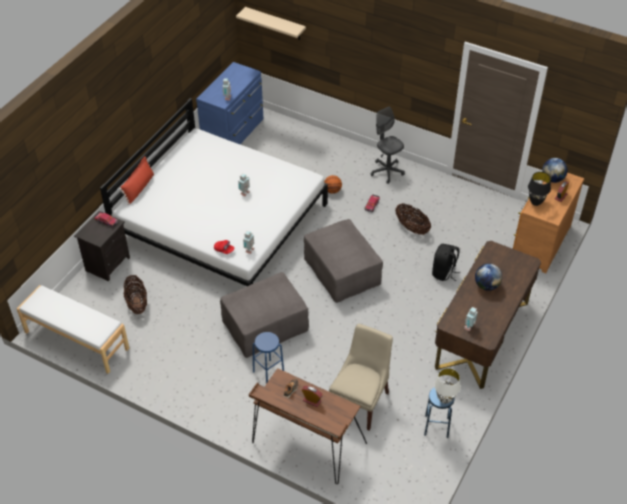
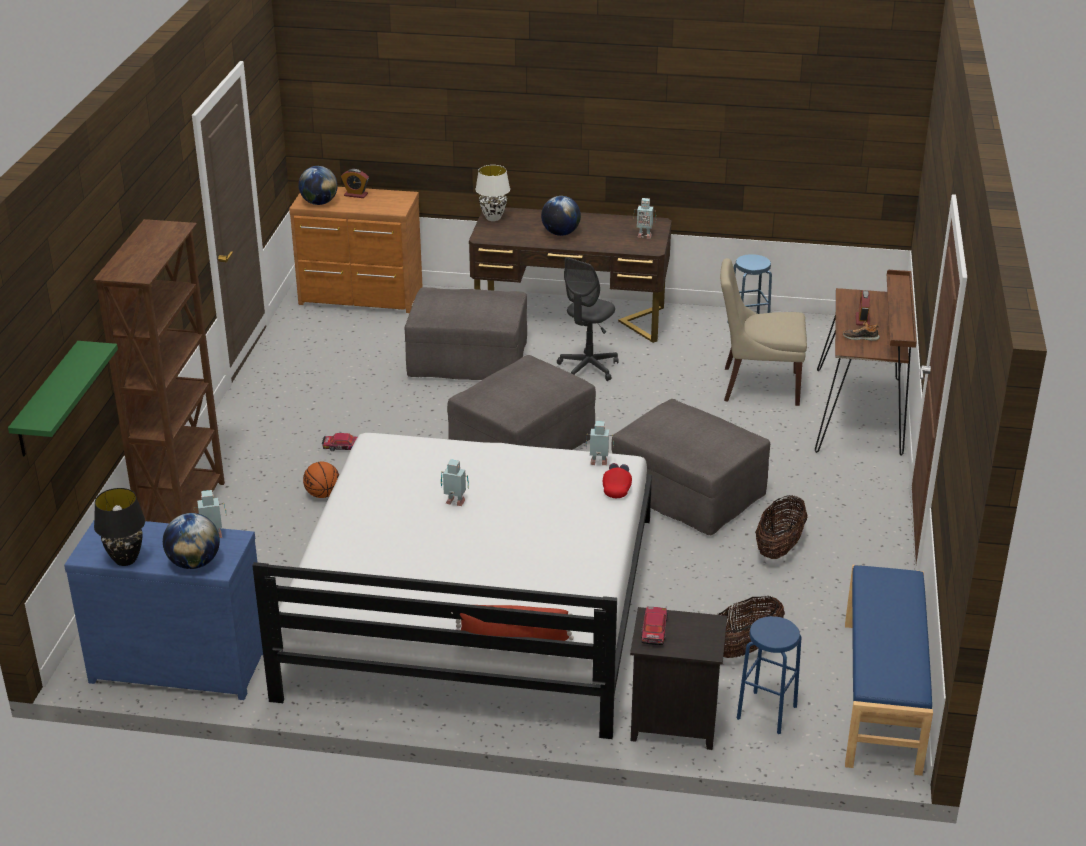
camera: 110 degrees left, 15 degrees down
(76, 341) = (882, 695): white bench -> blue bench
(212, 91) = (194, 563): none -> globe
(268, 372) = (772, 470): blue stool -> blue stool (766, 712)
(275, 24) = (47, 400): beige shelf -> green shelf
(339, 146) = (185, 512): none -> brown bookcase
(387, 171) = (244, 447): grey office chair -> grey office chair (588, 368)
(412, 228) = (382, 401): basket -> basket (779, 547)
(444, 273) = (468, 360): black backpack -> grey ottoman
(444, 399) = (756, 259): white table lamp -> white table lamp (493, 218)
(535, 202) = (378, 209): black table lamp -> black table lamp (125, 560)

